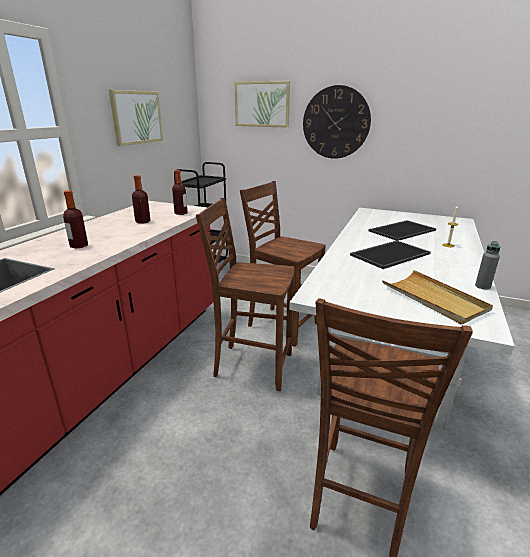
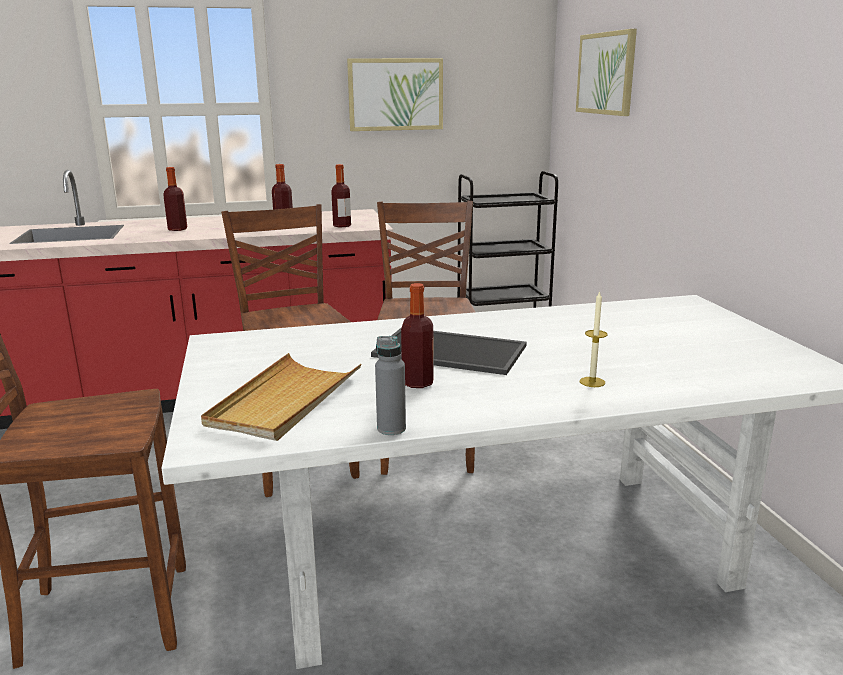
camera: 55 degrees right, 5 degrees down
(336, 123) = (682, 108): wall clock -> none
(402, 230) = (612, 340): tray -> none
(428, 269) = (417, 383): none -> bottle

